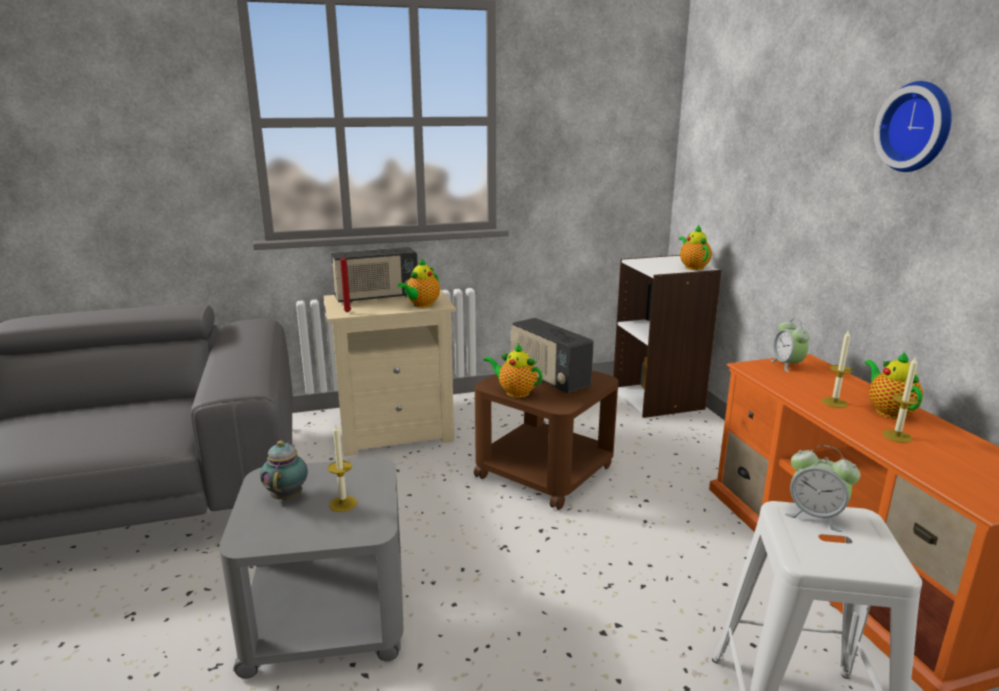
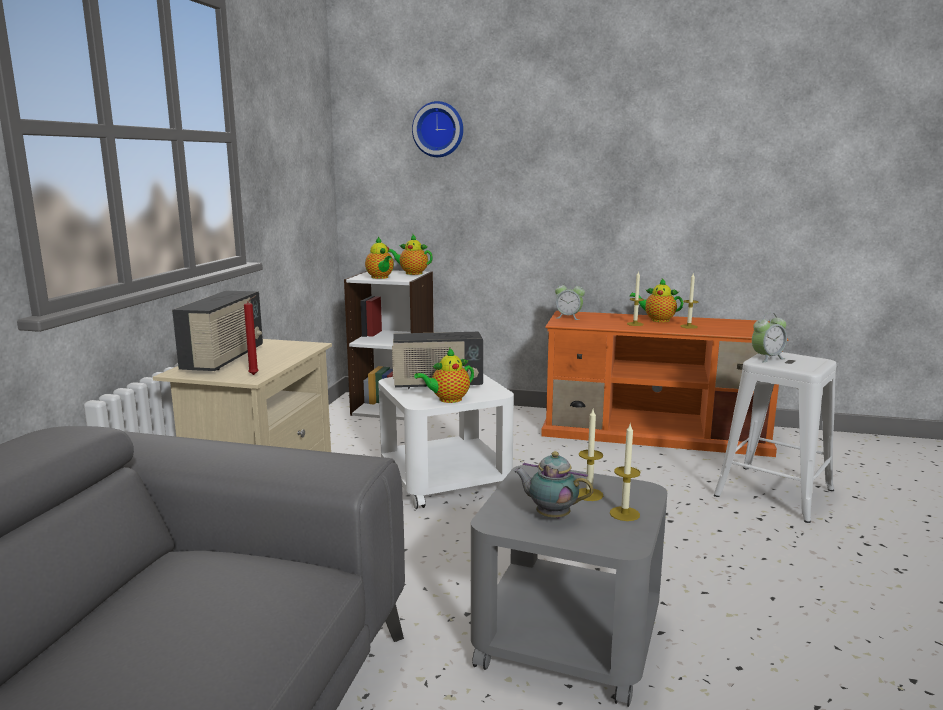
camera: 60 degrees left, 5 degrees down
(310, 530) = (624, 514): none -> candle
(421, 305) = (294, 350): teapot -> teapot (380, 277)
(544, 471) = (445, 479): brown side table -> white side table
(918, 127) = (613, 139): wall clock -> wall clock (438, 129)

